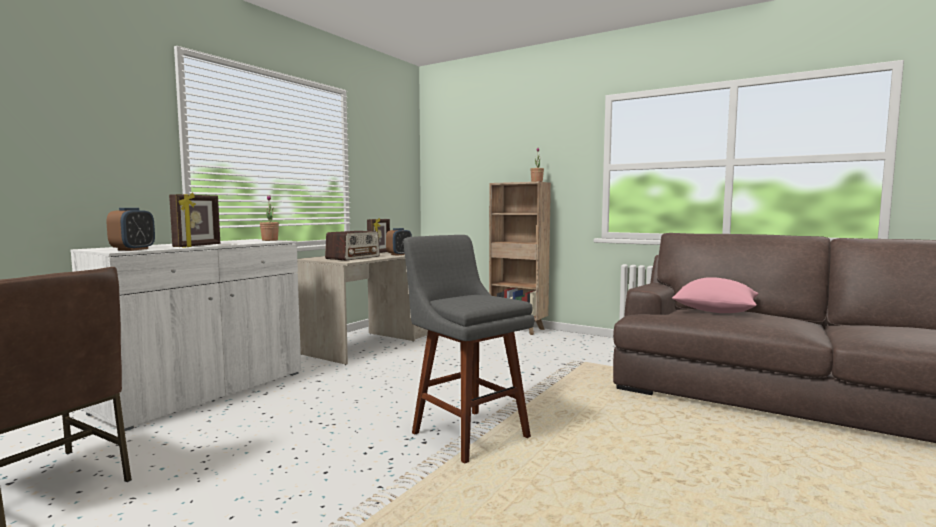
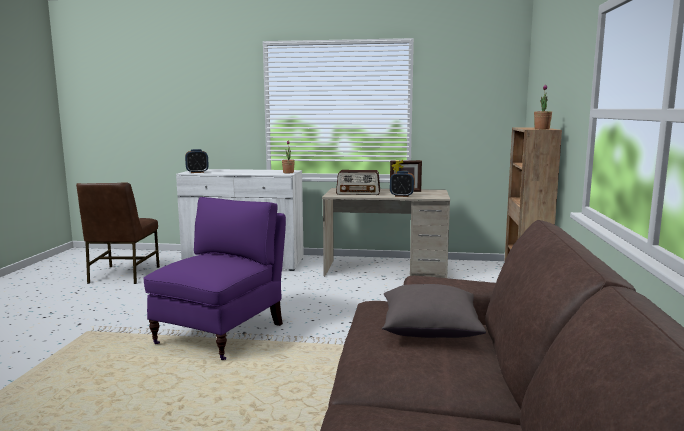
camera: 65 degrees right, 5 degrees up
(198, 246) = (228, 173): picture frame -> none
(466, 433) = (222, 333): grey stool -> purple armchair
(714, 311) = (429, 330): pink pillow -> grey pillow

